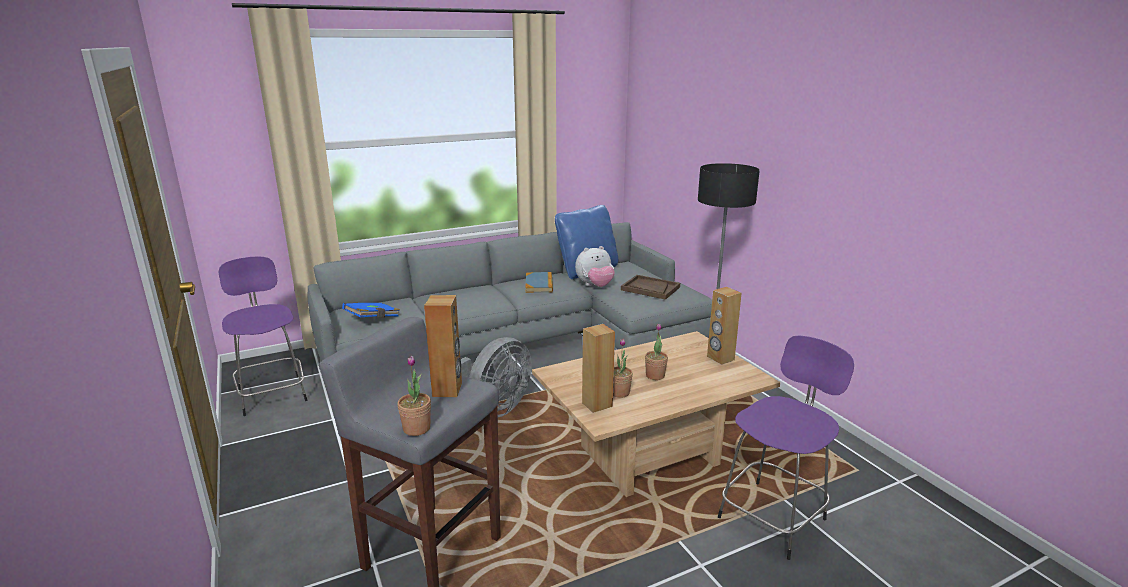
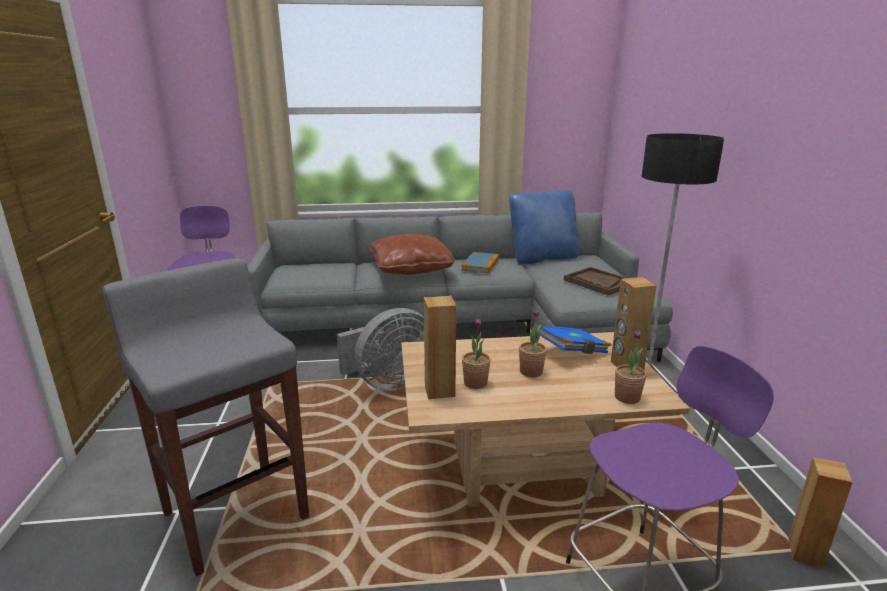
camera: 20 degrees right, 0 degrees up
(373, 319) = (302, 276): blue book -> blue book (572, 352)
(416, 428) = (166, 372): potted plant -> potted plant (627, 397)
(447, 390) = (240, 339): brown speaker -> brown speaker (805, 553)
(475, 297) = (410, 269): none -> brown pillow
(595, 286) = (540, 273): plush toy -> none

